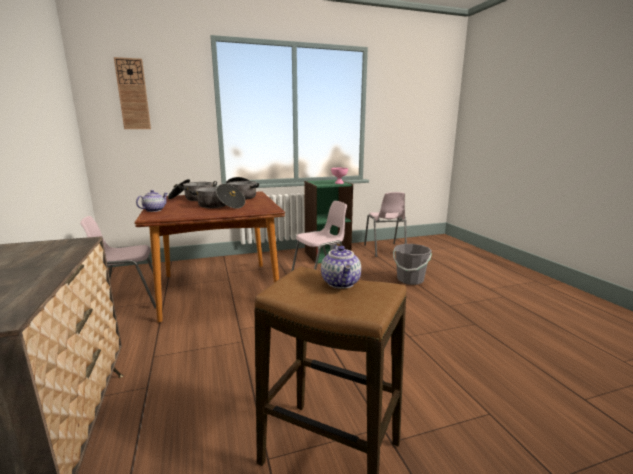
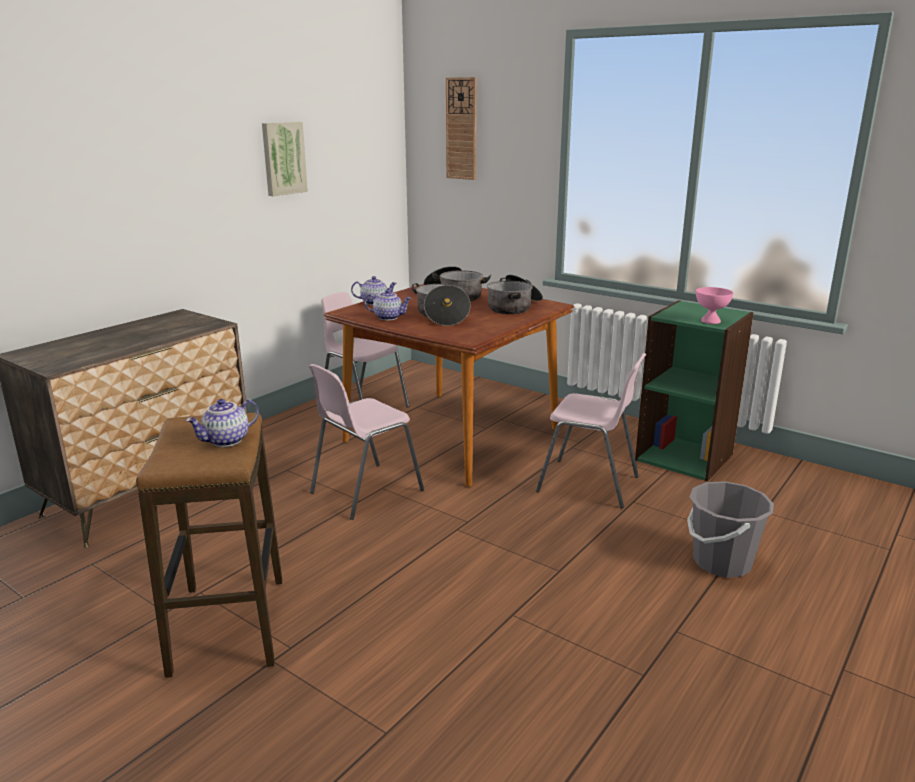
camera: 55 degrees right, 5 degrees up
(23, 99) = (283, 158): none -> picture
(192, 213) = (388, 317): none -> teapot
(384, 250) = (818, 497): pink chair -> pink chair (364, 491)

